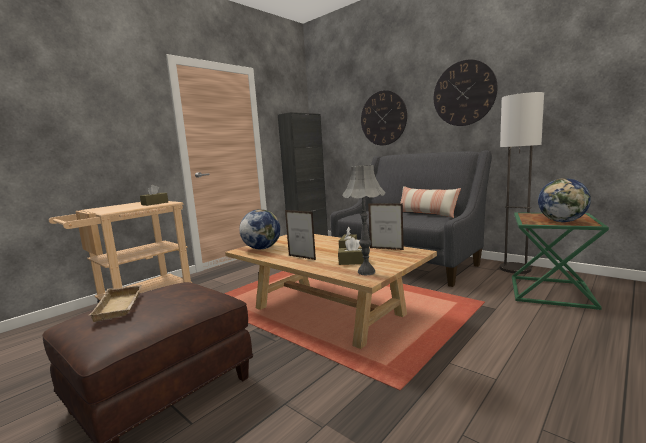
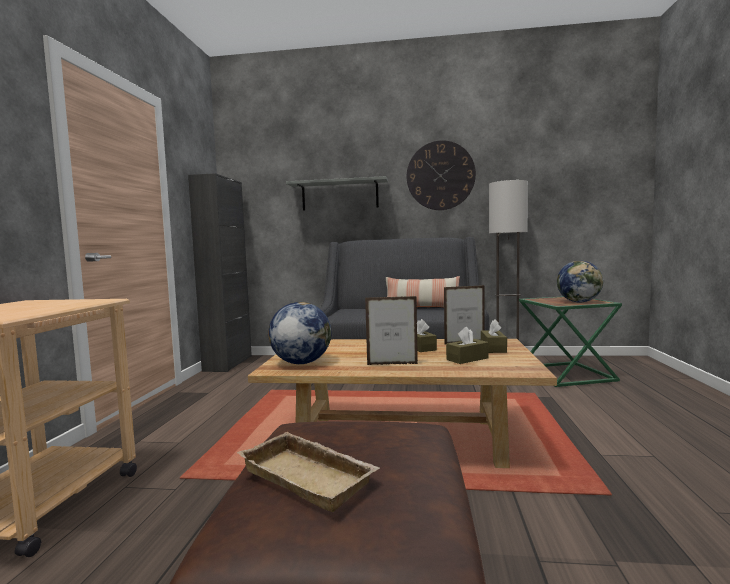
camera: 35 degrees left, 5 degrees down
(155, 203) = (69, 303): brown tissue box -> brown tissue box (493, 348)
(366, 272) = (511, 365): grey table lamp -> none
(383, 118) = (340, 195): wall clock -> grey shelf

